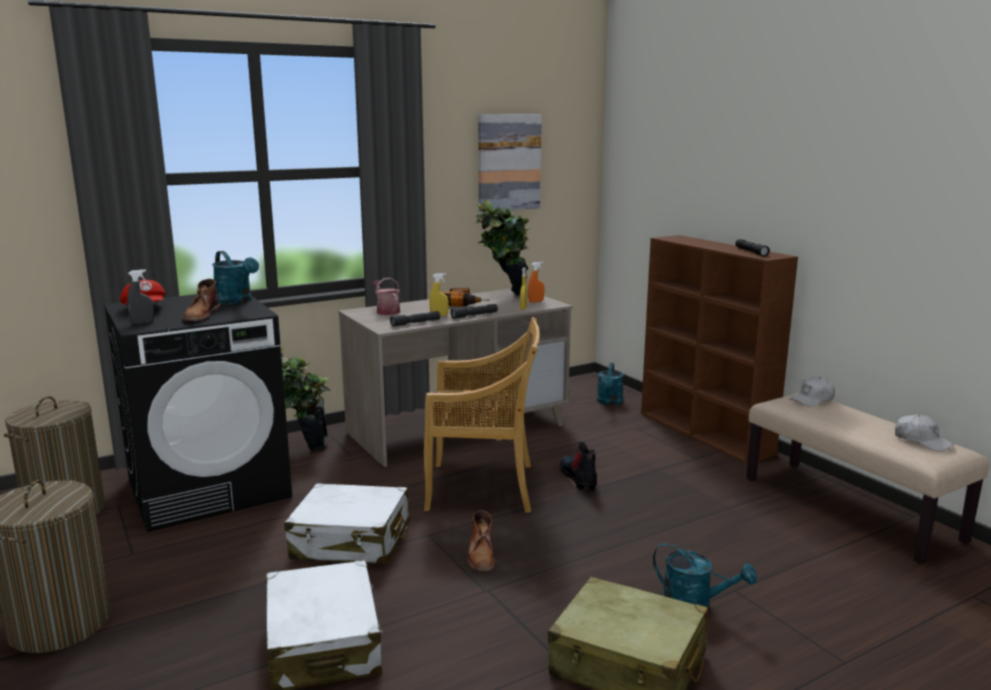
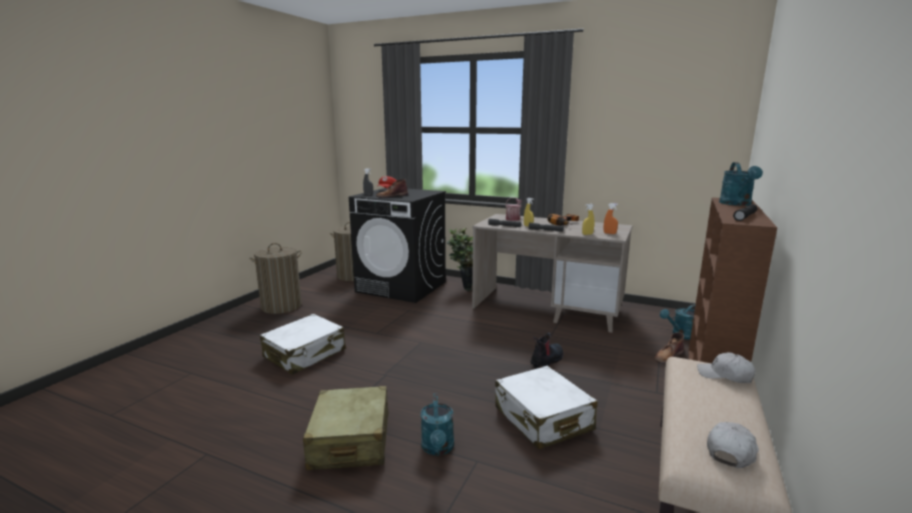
camera: 55 degrees right, 0 degrees up
(237, 301) = (423, 194): turquoise watering can -> turquoise watering can (737, 204)
(351, 541) = (393, 328): white suitcase -> white suitcase (543, 419)
(481, 555) = (417, 362): brown boot -> brown boot (668, 356)
(483, 487) = (490, 338): beige chair -> none
(504, 296) = (603, 226): potted plant -> none
(508, 162) = (647, 129): picture -> none
(921, 441) = (731, 451): white cap -> white cap turned 150 degrees counterclockwise

